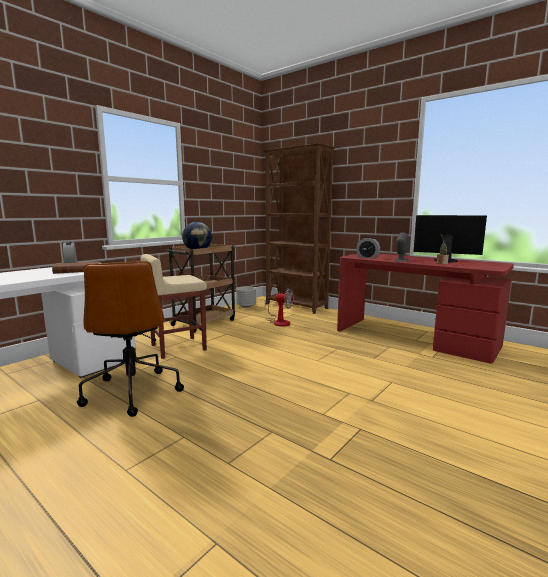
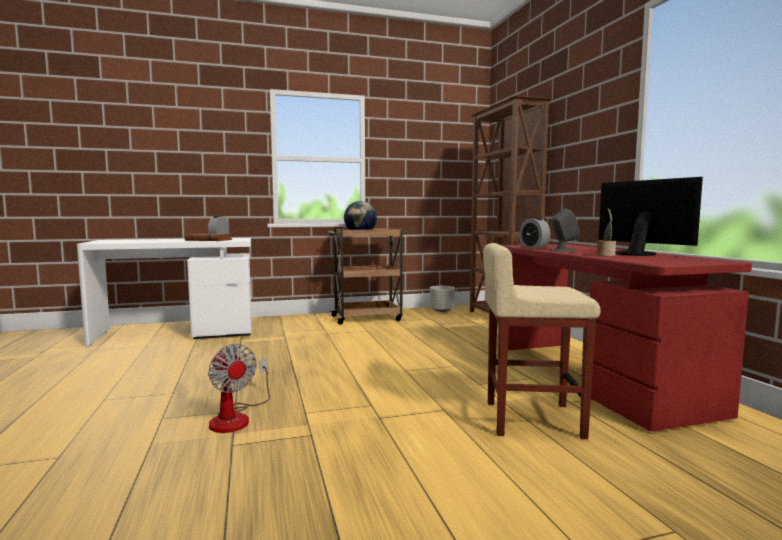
camera: 35 degrees right, 5 degrees down
(132, 391) = (205, 355): brown office chair -> none
(177, 347) = (301, 333): beige stool -> beige stool (531, 419)
(279, 322) = (445, 330): fan -> fan (236, 417)

